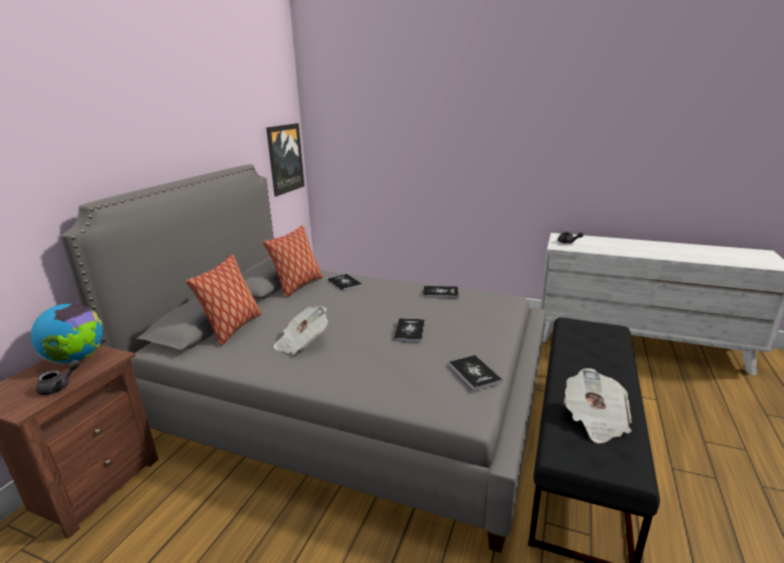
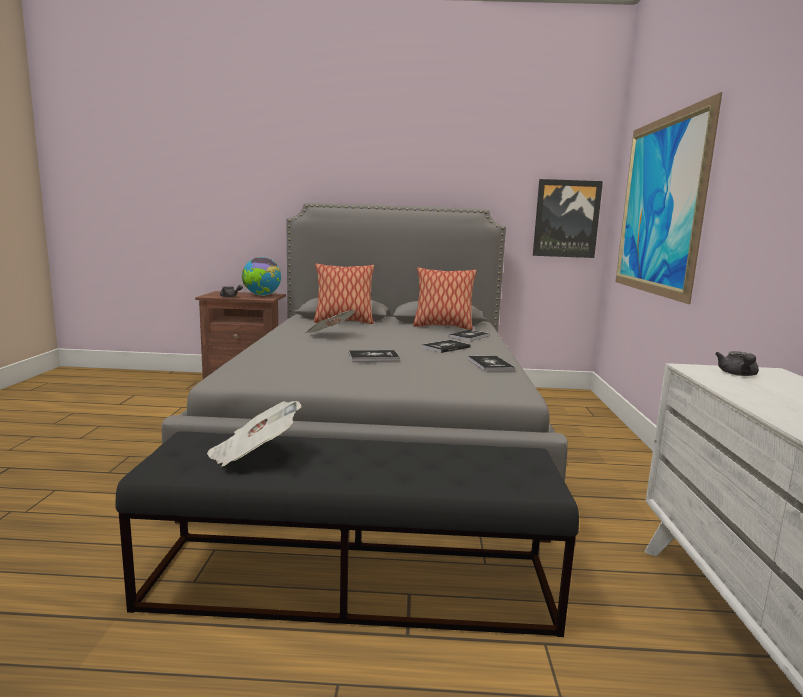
camera: 70 degrees right, 10 degrees down
(390, 147) = (659, 206): none -> picture
(474, 373) = (296, 378): book -> book (446, 347)

